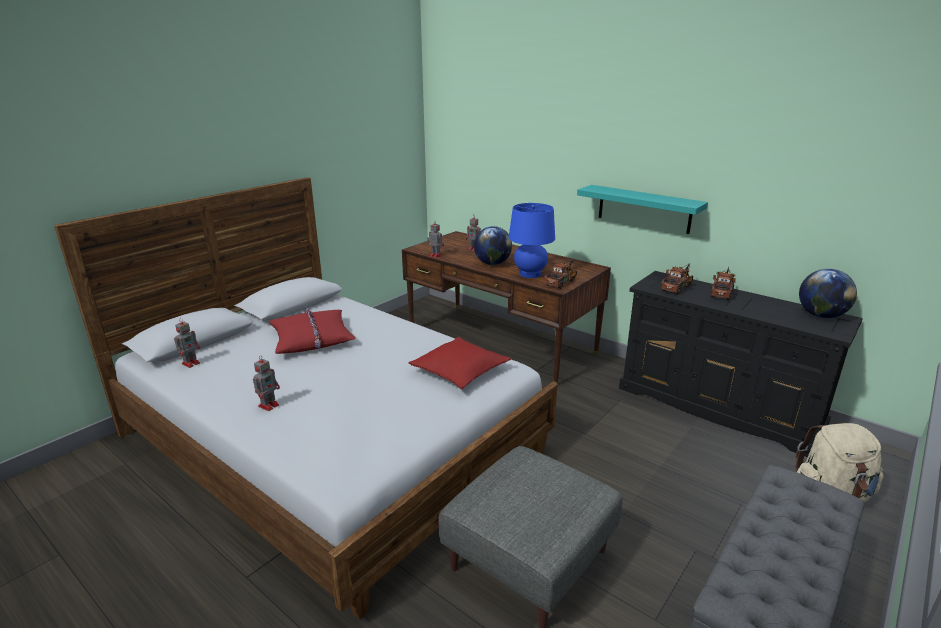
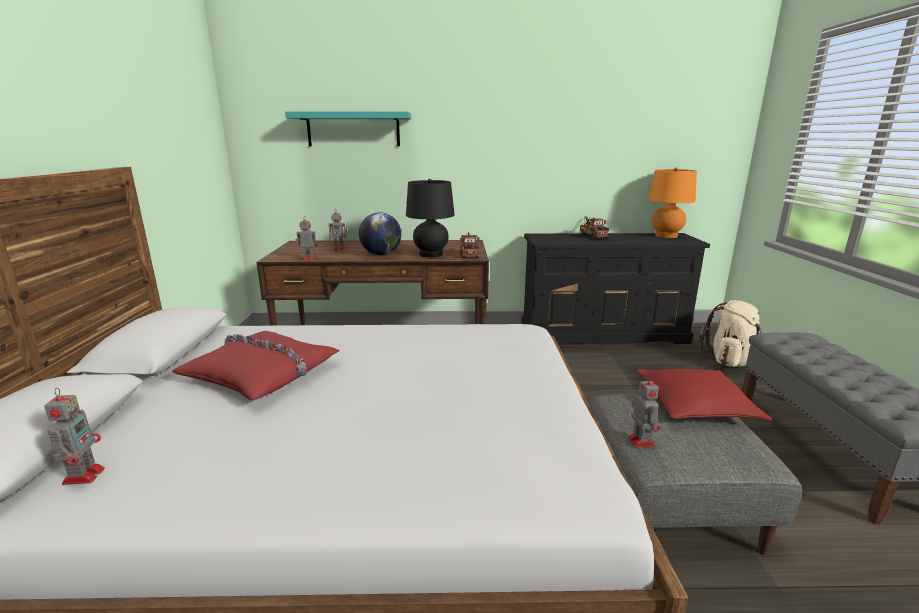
camera: 40 degrees left, 5 degrees down
(269, 405) = (339, 465): toy robot -> toy robot (640, 440)
(460, 371) = (490, 345): red pillow -> red pillow (695, 405)
(530, 274) = (431, 254): blue table lamp -> black table lamp
(644, 209) = (506, 179): turquoise shelf -> turquoise shelf (353, 129)
(677, 287) = (561, 238): toy truck -> none
(821, 316) = (666, 236): globe -> orange table lamp

